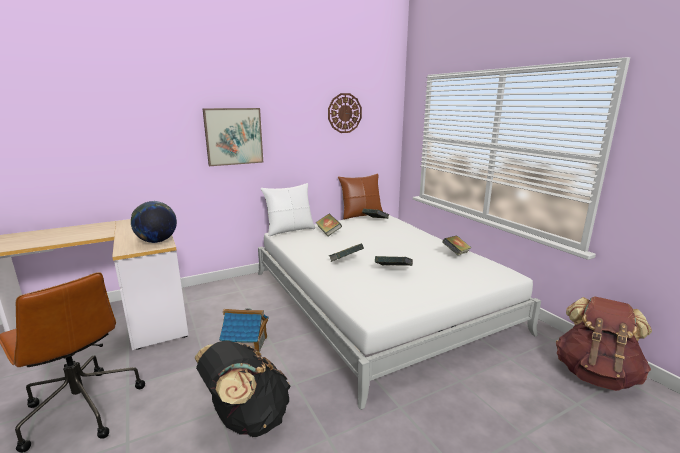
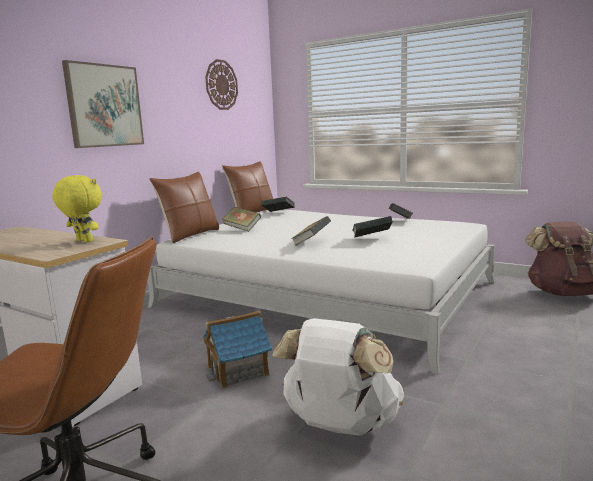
camera: 30 degrees left, 5 degrees down
(157, 241) = (83, 241): globe -> yellow plush toy
(247, 419) = (340, 426): black backpack -> white backpack
(290, 230) = (190, 235): white pillow -> brown pillow

